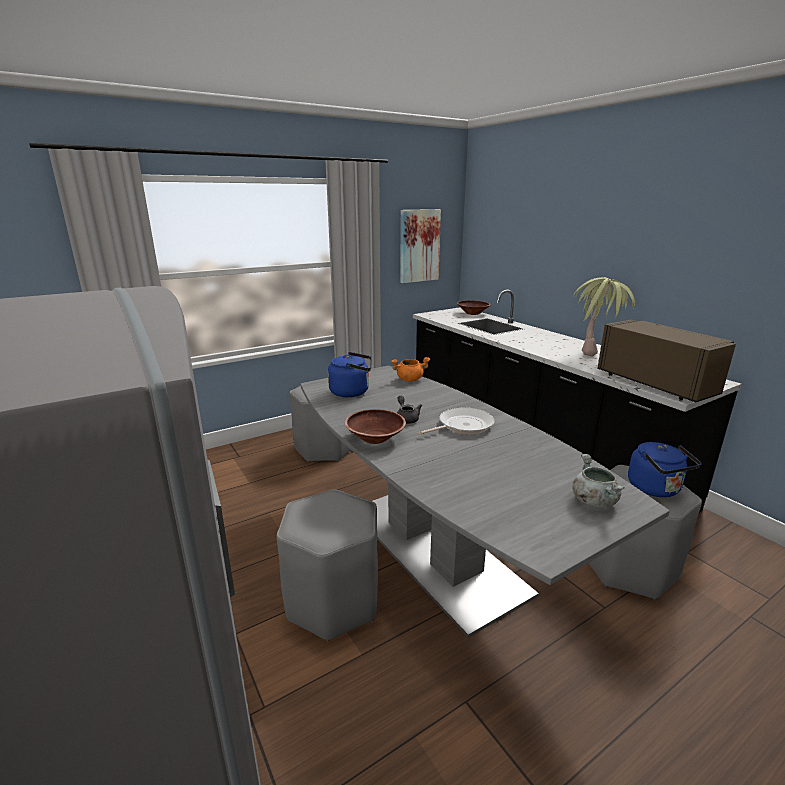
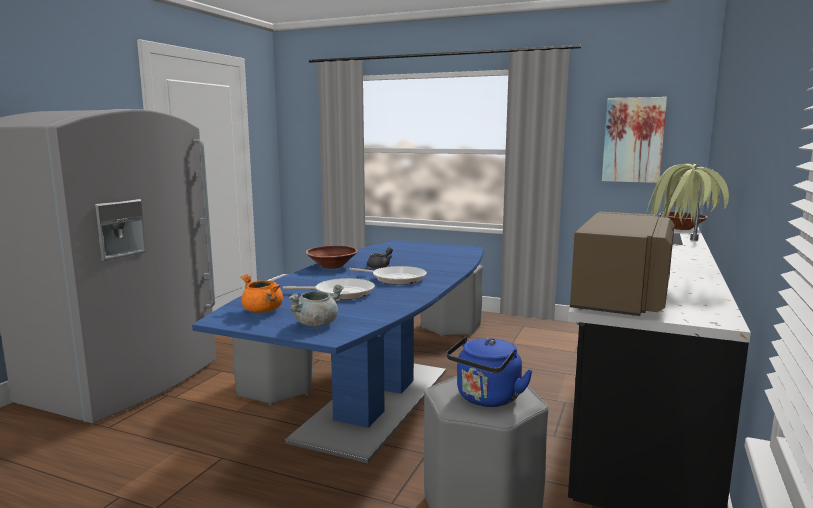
camera: 55 degrees right, 10 degrees down
(352, 392) = (403, 249): blue kettle -> none
(410, 379) = (464, 255): orange cooking pot -> orange cooking pot (263, 311)
(433, 548) = (376, 402): grey dining table -> blue dining table
(491, 462) = (341, 293): none -> frying pan

